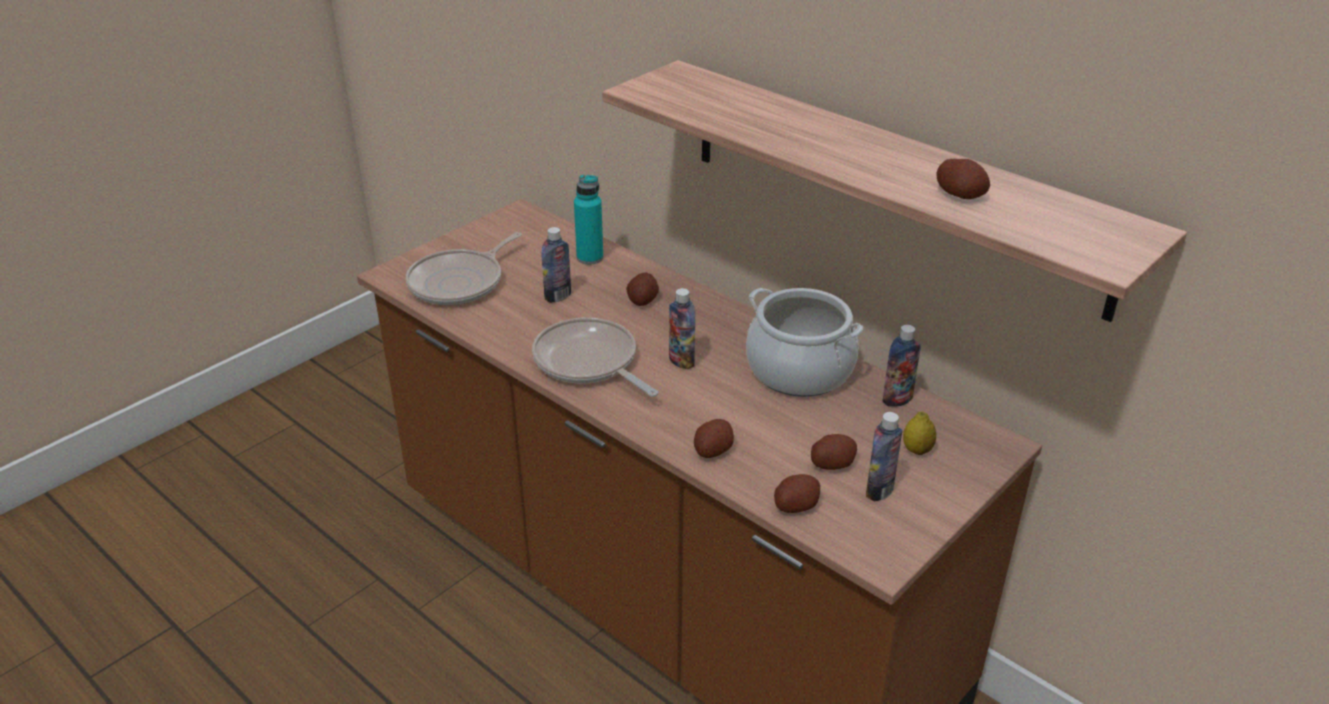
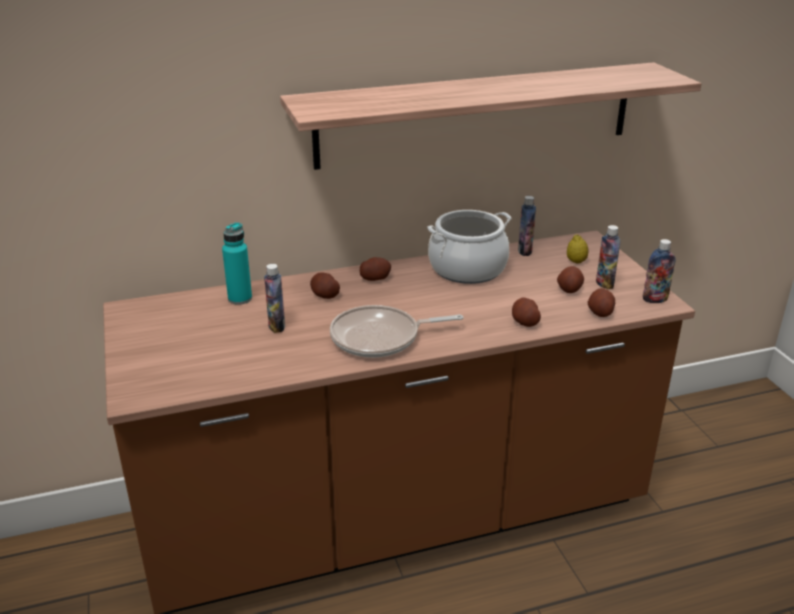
camera: 60 degrees left, 5 degrees down
(460, 282) = (197, 364): frying pan -> none
(681, 361) = (416, 303): bottle -> bottle (655, 299)
(960, 194) = (574, 83): potato -> potato (375, 278)

